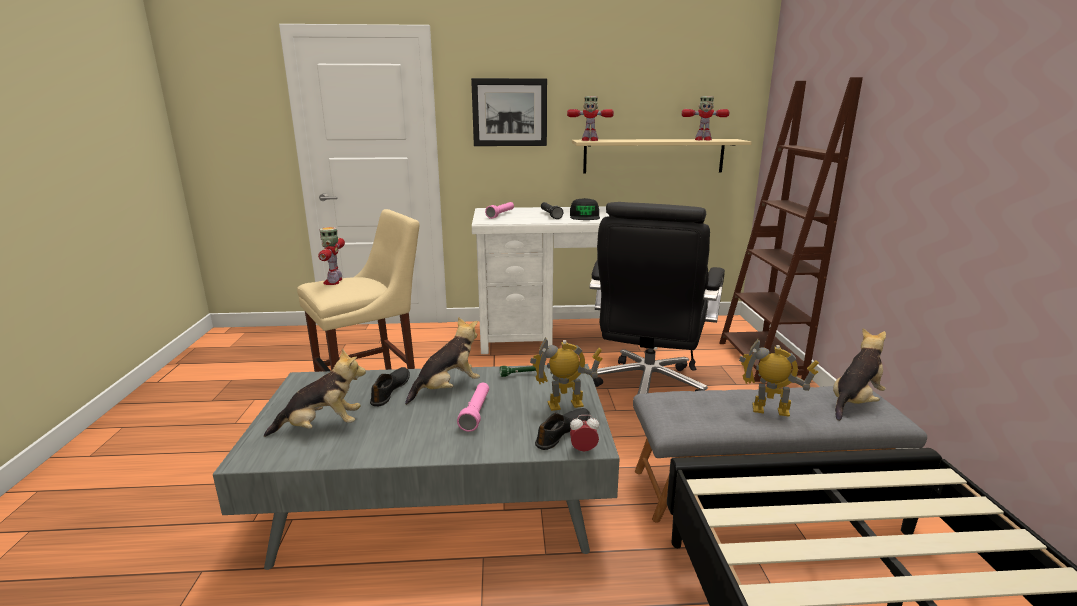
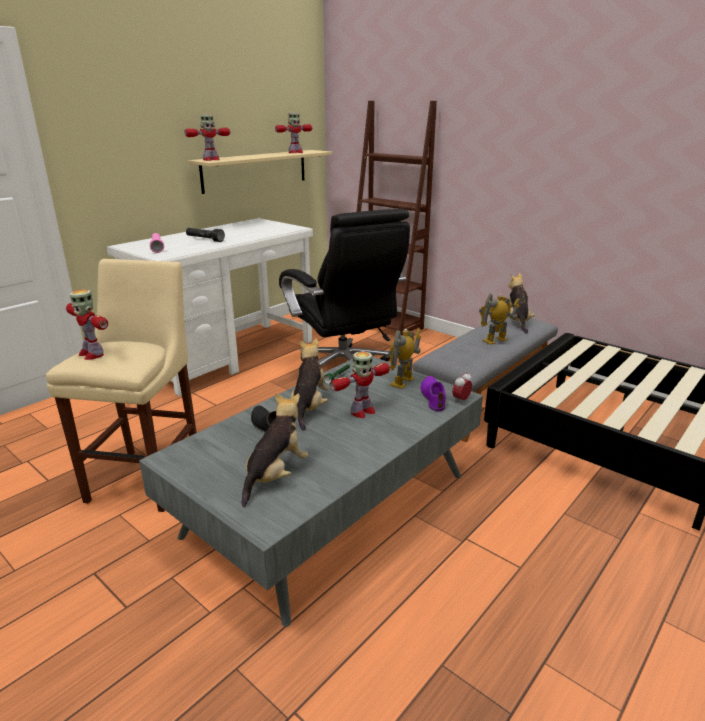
camera: 45 degrees left, 5 degrees up
(476, 413) = (362, 412): pink flashlight -> toy robot
(509, 112) = (124, 134): picture -> none
(563, 433) = (433, 397): black shoe -> purple shoe
(585, 216) = (237, 235): black cap -> none

